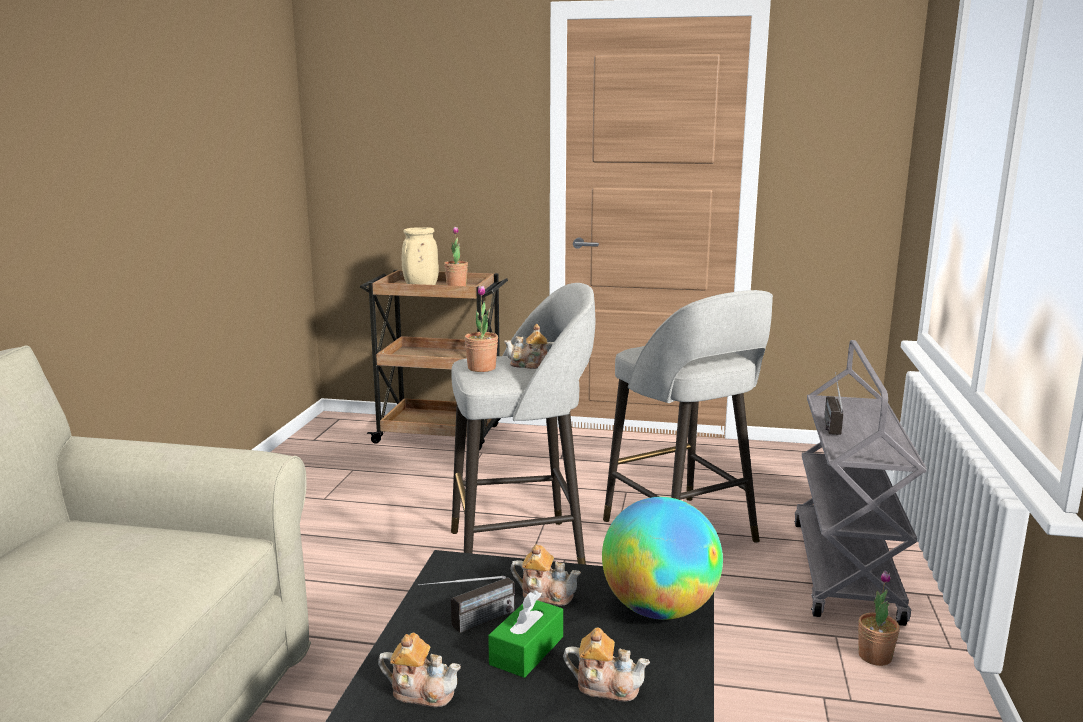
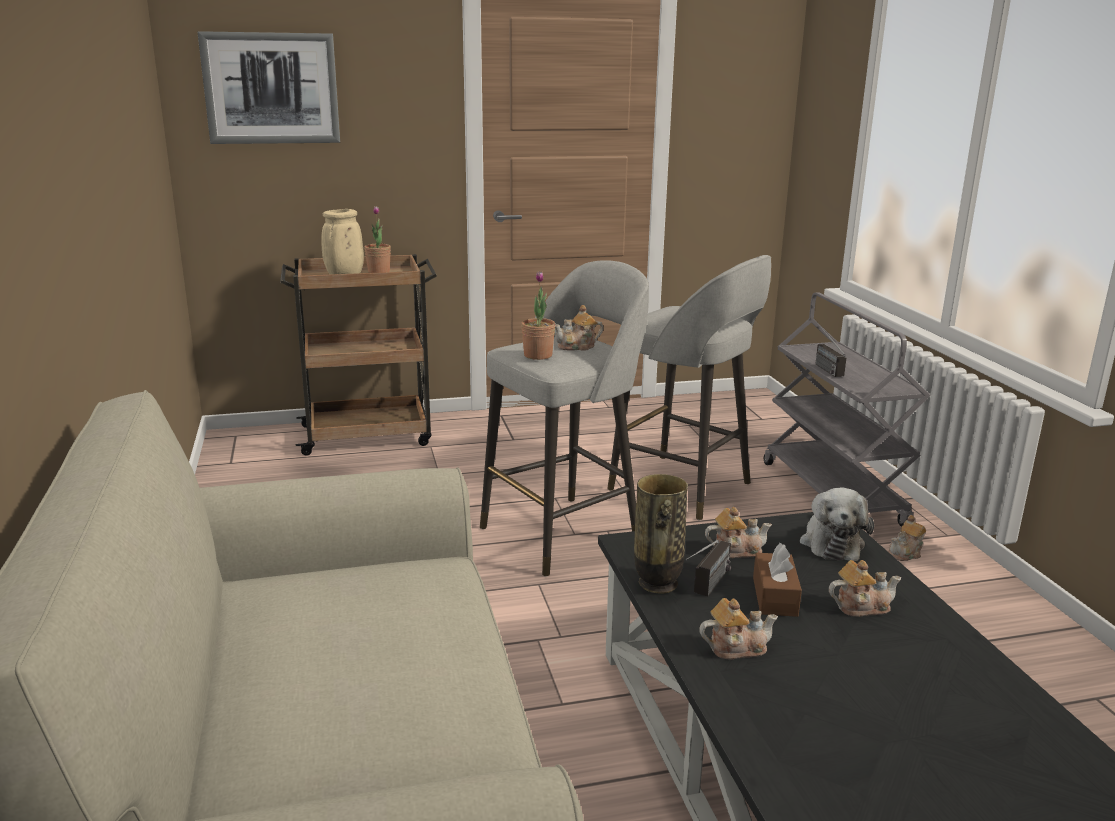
camera: 25 degrees left, 5 degrees up
(384, 122) = (271, 88): none -> picture
(428, 608) = (657, 584): none -> vase
(526, 650) = (775, 596): green tissue box -> brown tissue box
(659, 609) = (831, 542): globe -> plush toy
(874, 656) = (906, 553): potted plant -> teapot

